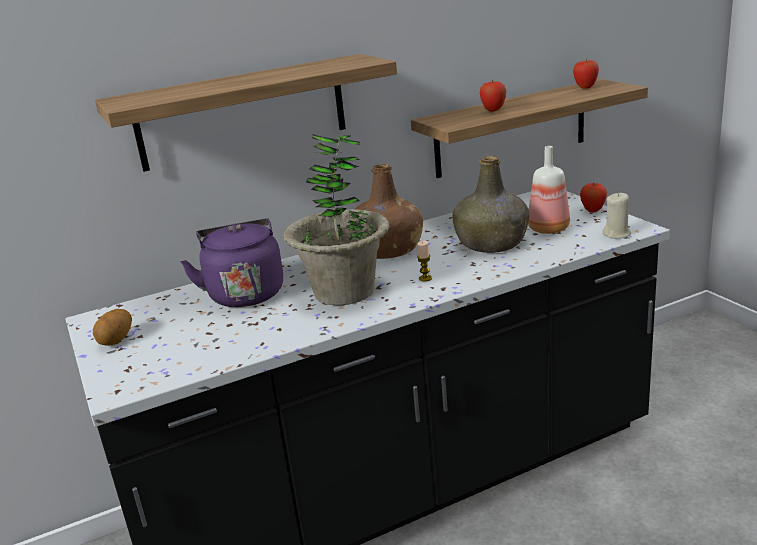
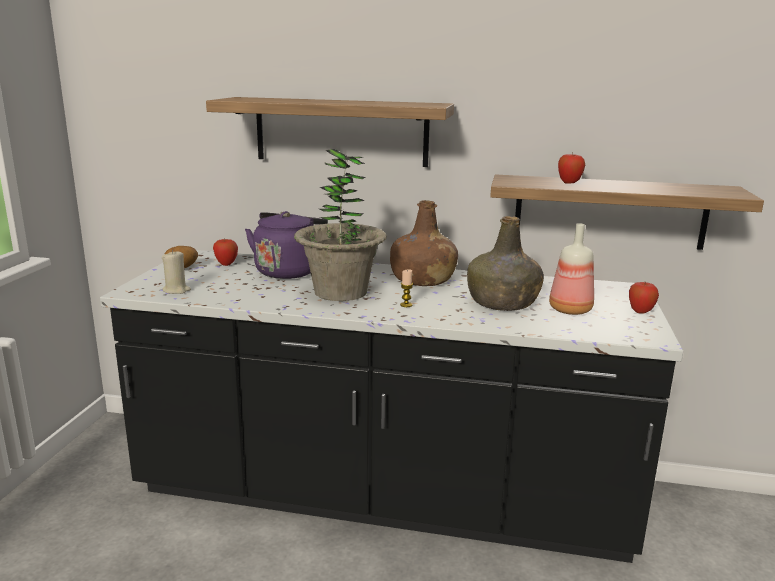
camera: 35 degrees right, 5 degrees down
(585, 87) = (700, 188): apple -> apple (226, 264)
(617, 234) = (621, 335): beige candle -> beige candle (176, 290)

